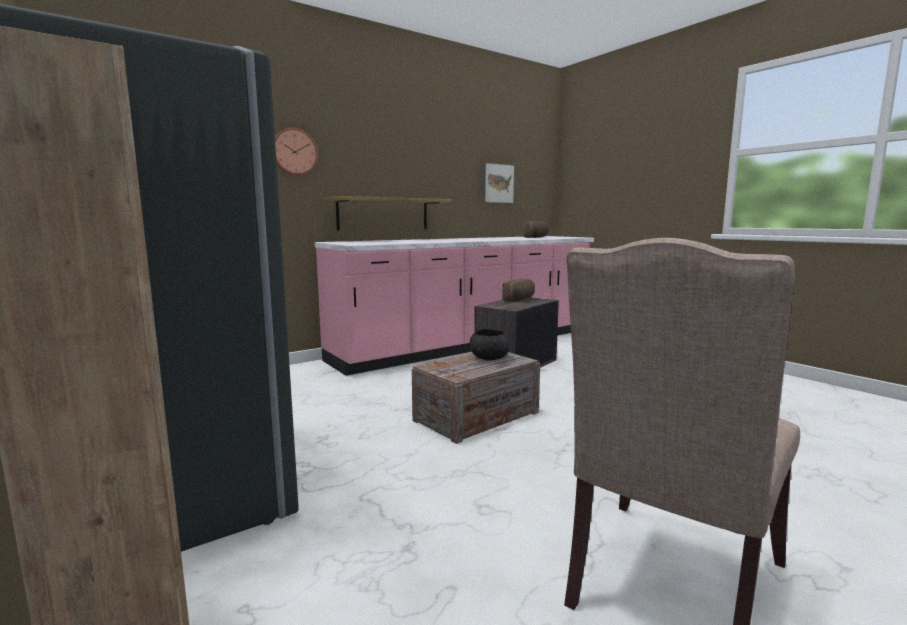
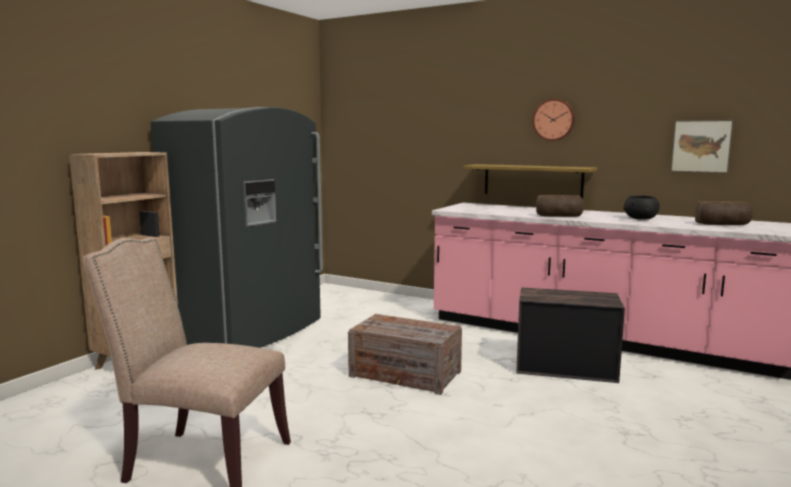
camera: 65 degrees right, 0 degrees up
(294, 152) = (454, 127): wall clock -> wall clock (554, 120)
(489, 358) = (424, 328): black bowl -> black bowl (640, 218)
(520, 299) = (591, 295): bread -> bread (559, 216)

